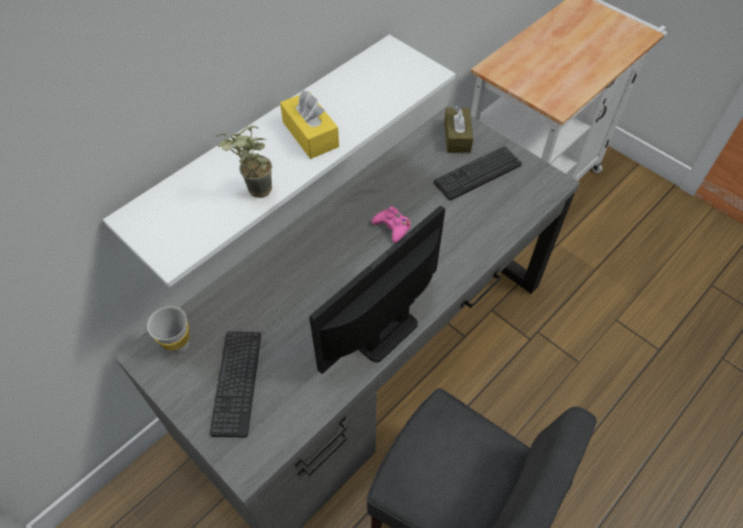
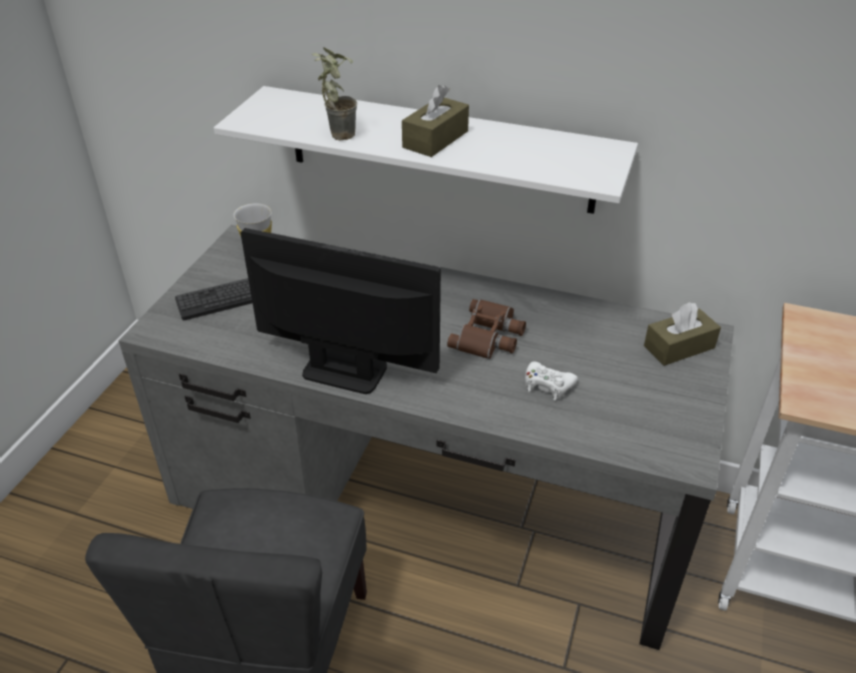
camera: 65 degrees right, 15 degrees down
(310, 134) = (435, 139): yellow tissue box -> brown tissue box
(392, 227) = (489, 336): pink game controller -> brown binoculars
(460, 218) = (547, 385): none -> white game controller
(477, 173) = (634, 381): keyboard -> none

